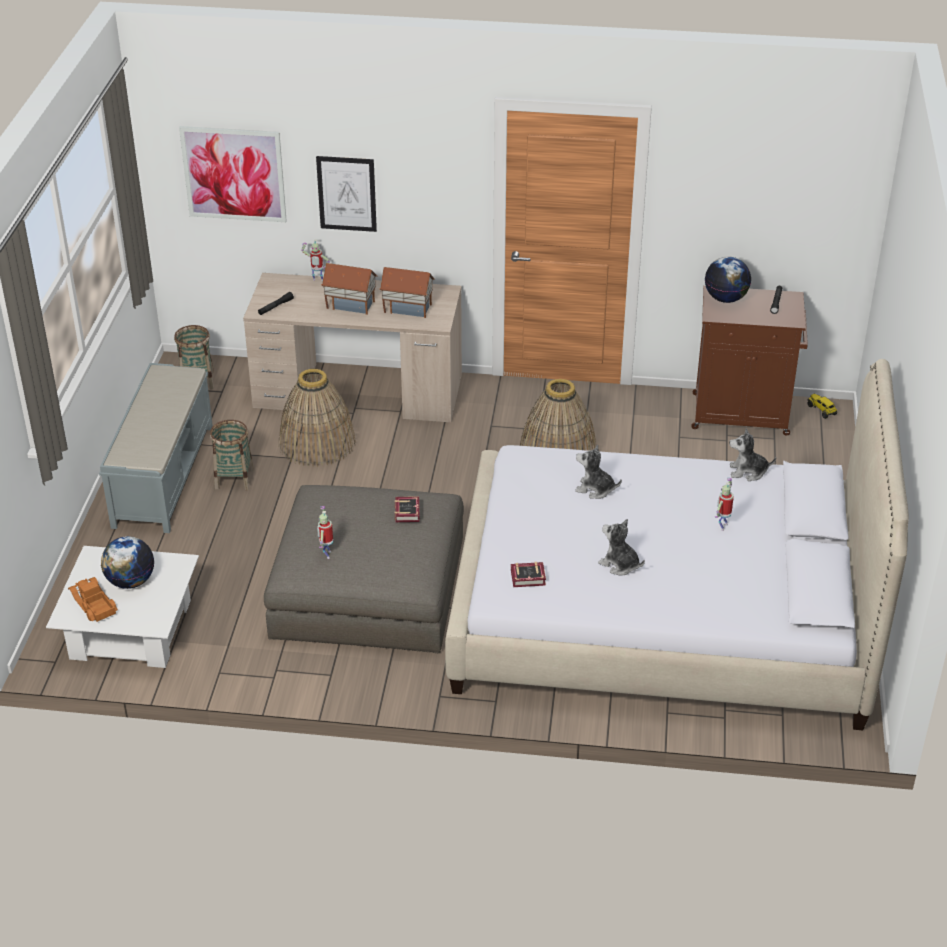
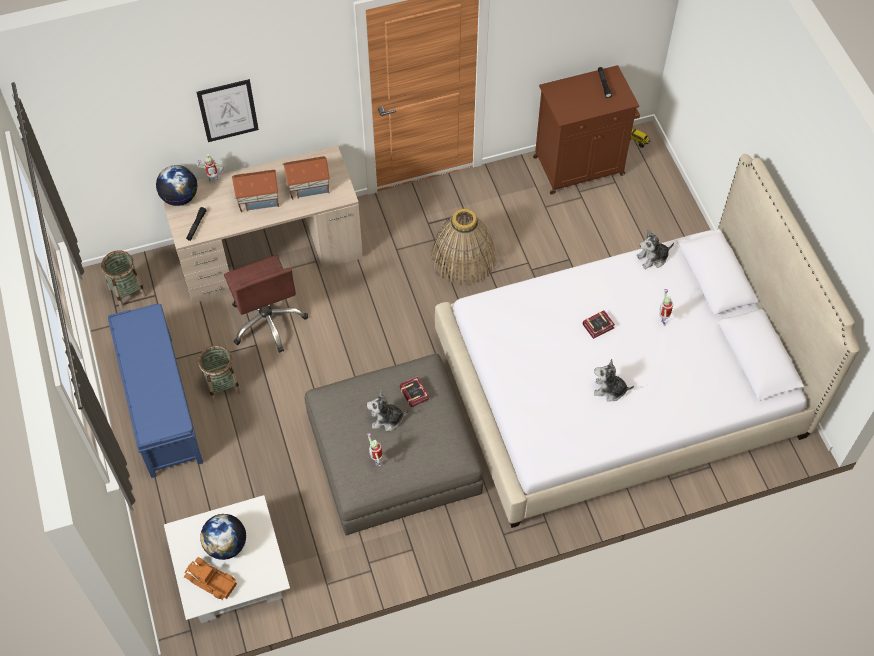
camera: 25 degrees left, 20 degrees up
(164, 475) = (161, 404): grey bench -> blue bench
(234, 174) = (120, 127): picture -> none
(317, 443) = (268, 321): basket -> brown office chair
(529, 578) = (552, 431): book -> book (599, 326)
(595, 489) = (553, 321): plush toy -> plush toy (386, 419)
(726, 299) = (564, 94): globe -> globe (180, 197)

